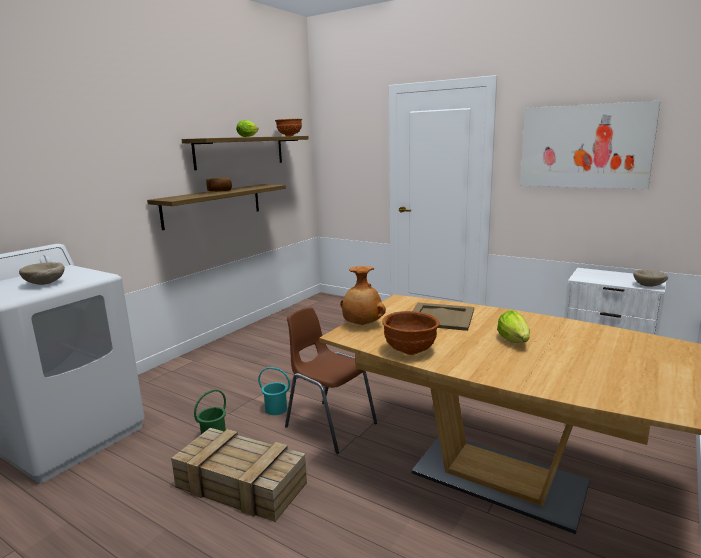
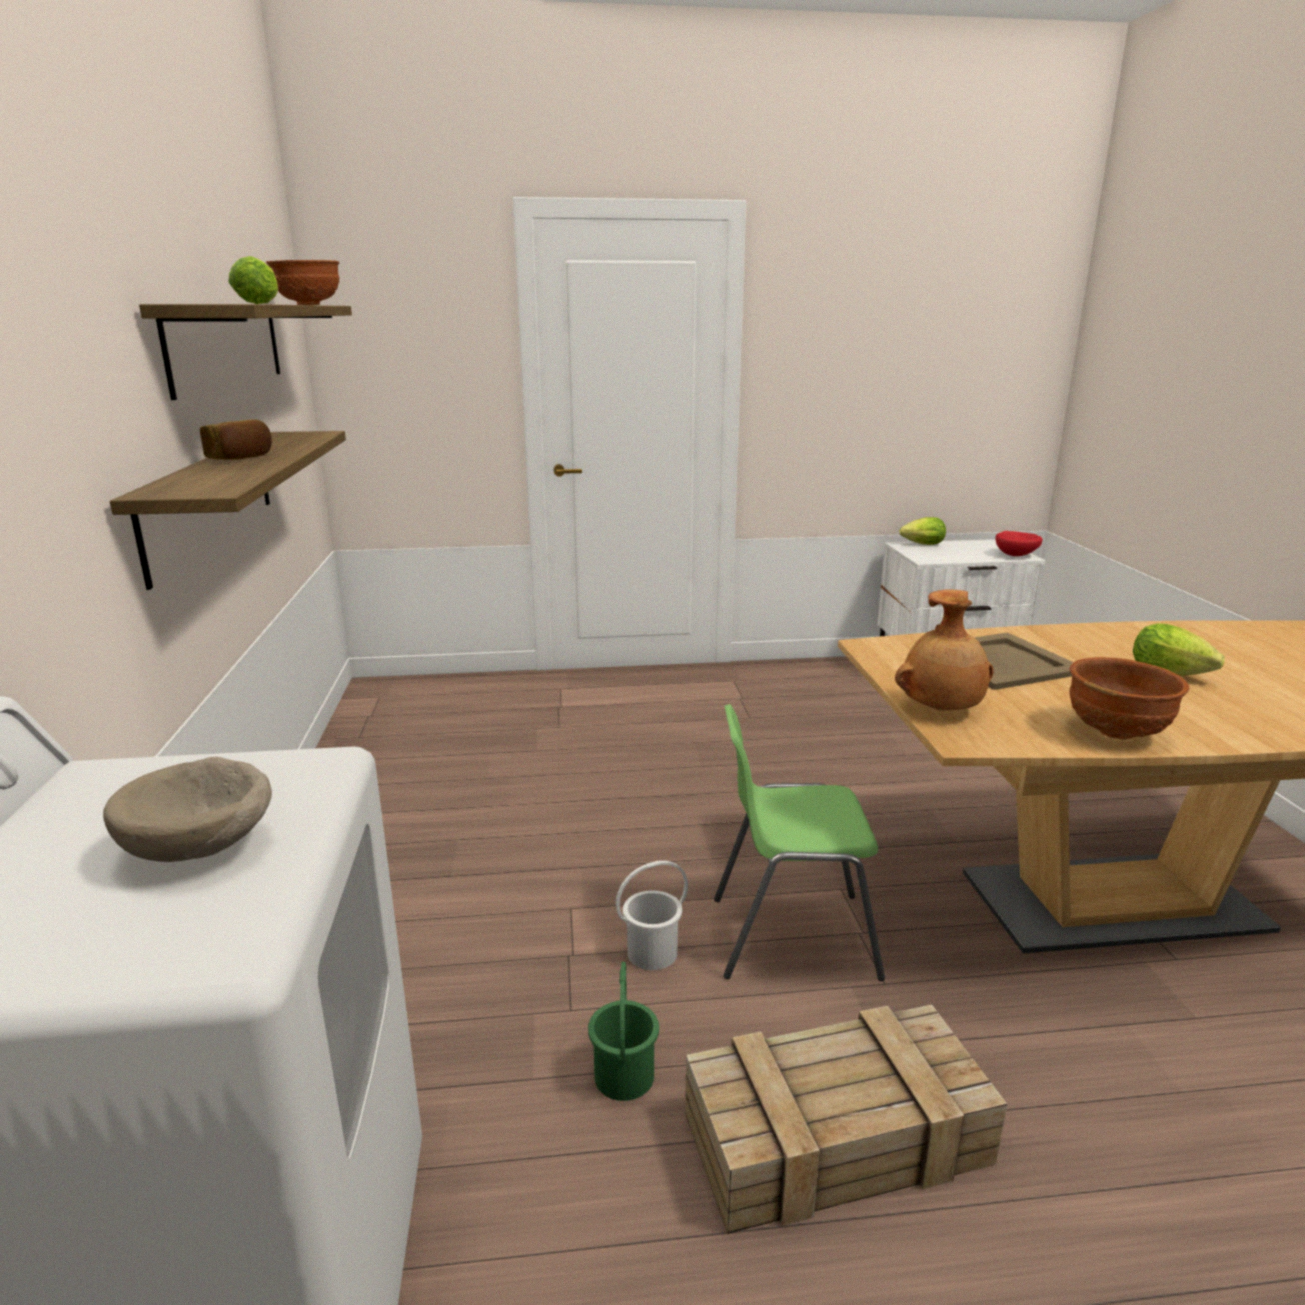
camera: 40 degrees left, 5 degrees up
(276, 409) = (651, 952): turquoise bucket -> white bucket
(330, 425) = (791, 935): brown chair -> green chair
(584, 146) = (892, 340): picture -> none
(596, 271) = (920, 545): none -> lettuce
(649, 286) = (1017, 555): beige bowl -> red bowl

